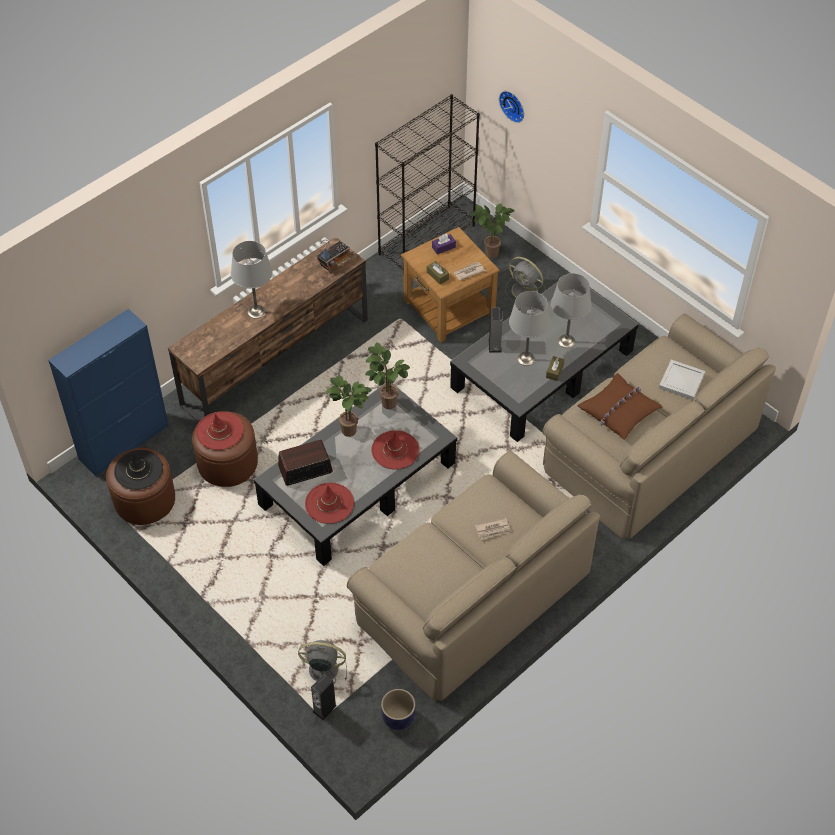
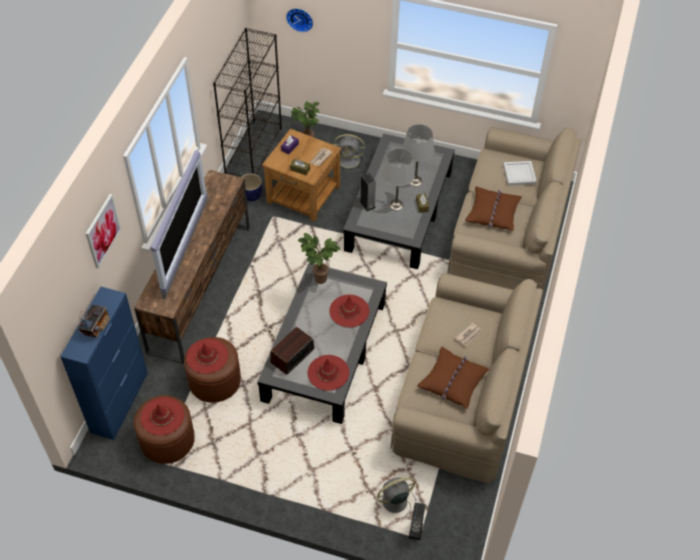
camera: 30 degrees left, 0 degrees up
(138, 470) = (162, 416): black hat -> red hat
(147, 251) = (102, 231): none -> picture
(256, 311) = (186, 250): grey table lamp -> television
(335, 263) = (222, 189): radio -> radio (96, 327)
(352, 431) = (307, 311): potted plant -> none
(398, 718) = (473, 509): planter -> planter (251, 196)
(442, 569) = (452, 381): none -> brown pillow

